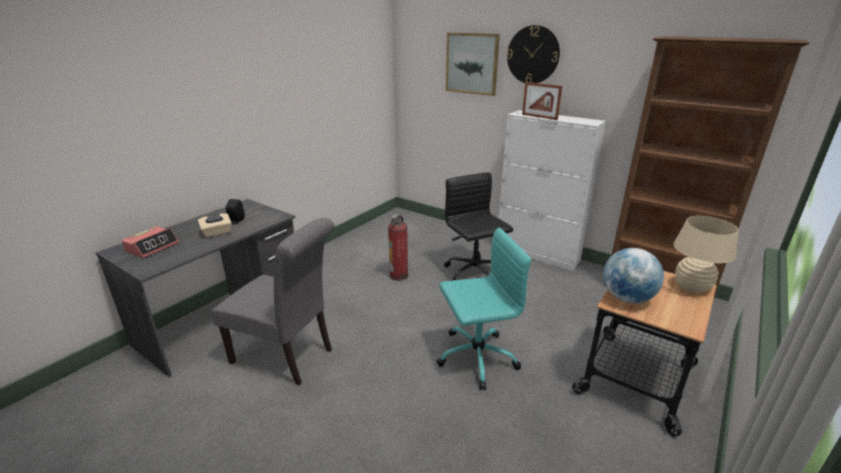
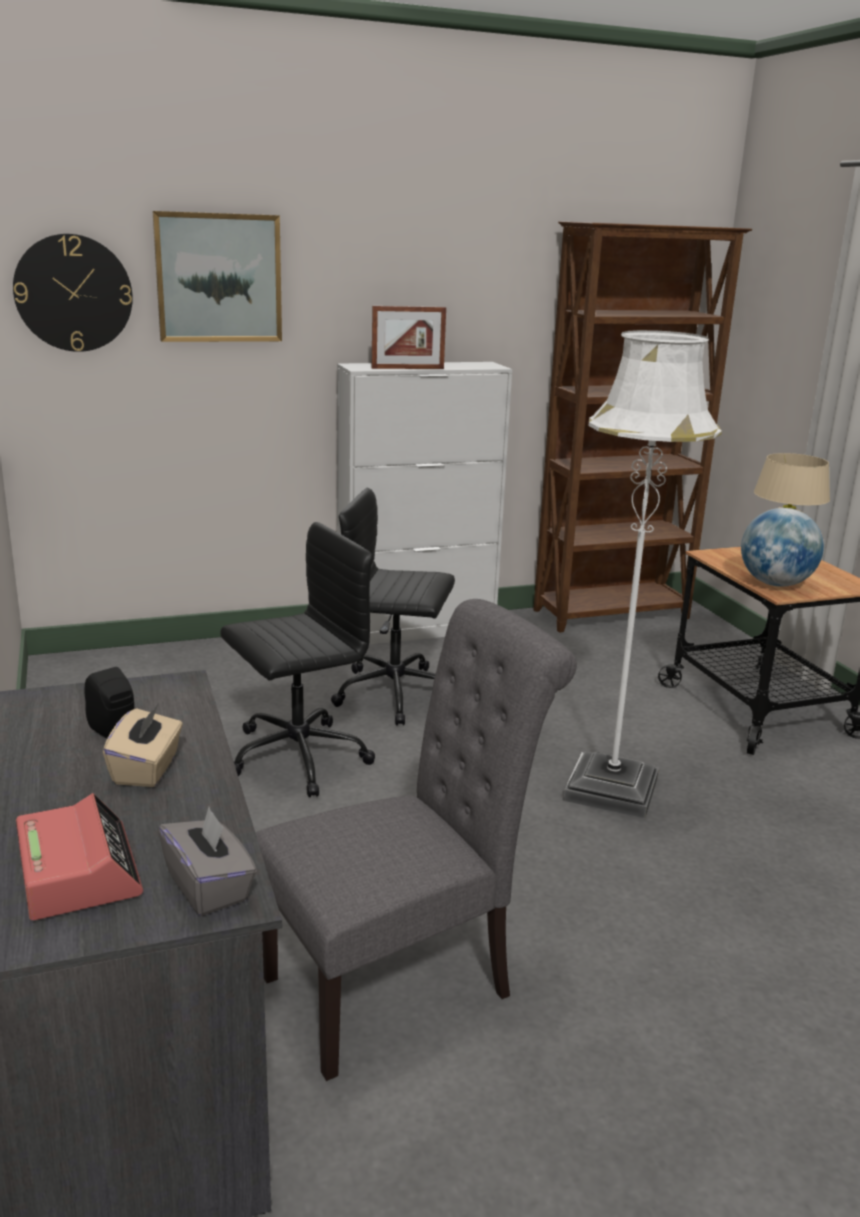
camera: 55 degrees left, 5 degrees down
(153, 265) = (209, 887): none -> grey tissue box
(399, 275) = (295, 757): fire extinguisher -> black office chair
(475, 357) = (611, 789): turquoise office chair -> white floor lamp
(533, 55) = (352, 255): wall clock -> wall clock (73, 293)

